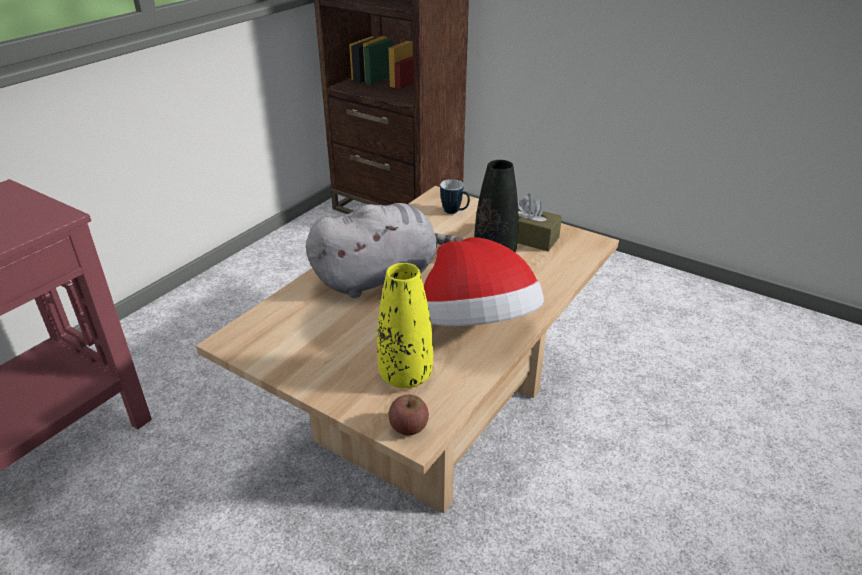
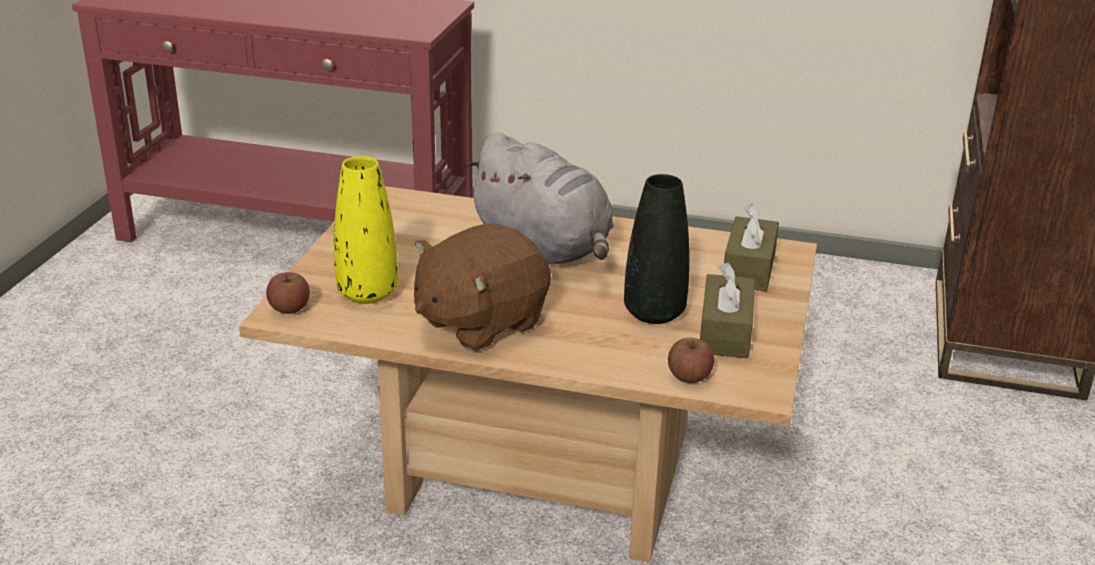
camera: 70 degrees right, 5 degrees down
(455, 212) = (749, 269): mug -> brown tissue box
(477, 327) = (479, 322): hat -> brown plush toy
(573, 260) = (689, 376): none -> apple

